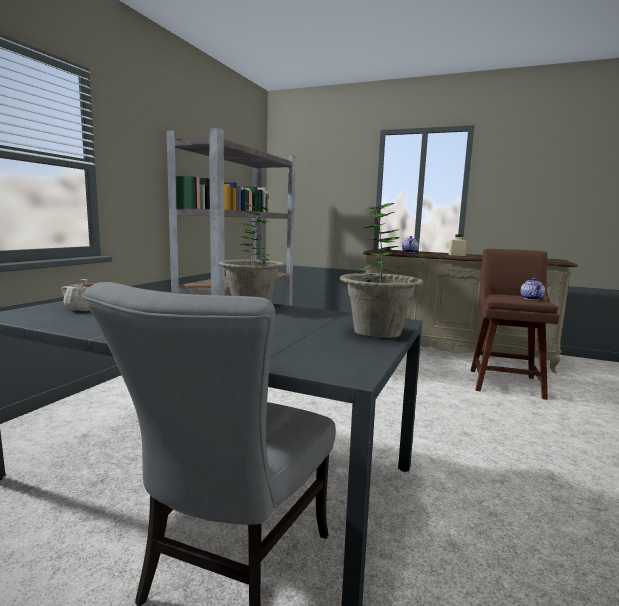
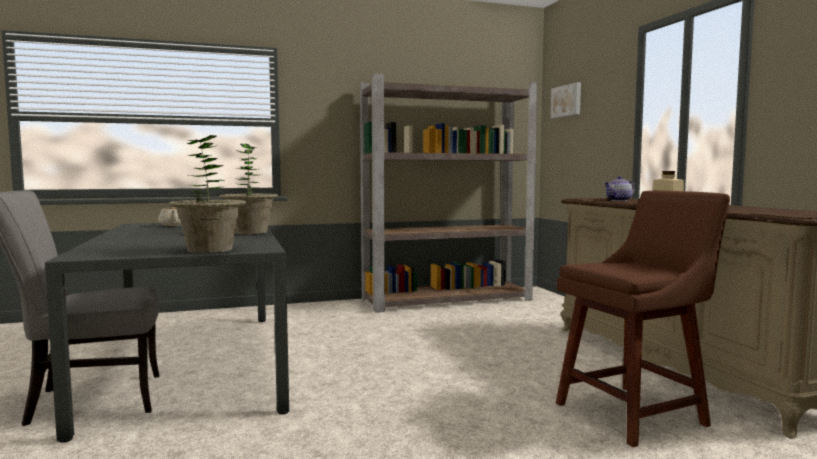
camera: 50 degrees right, 5 degrees down
(301, 173) = (567, 101): none -> picture
(532, 299) = (641, 271): teapot -> none

